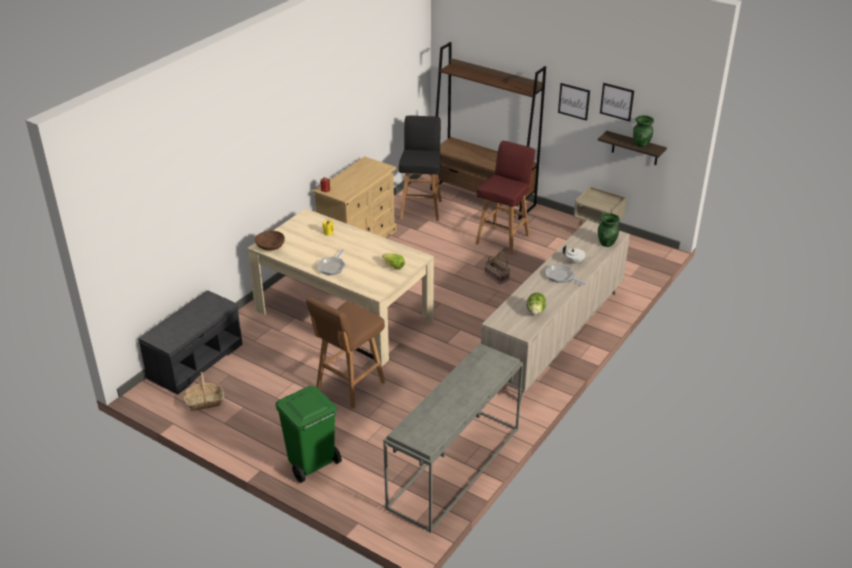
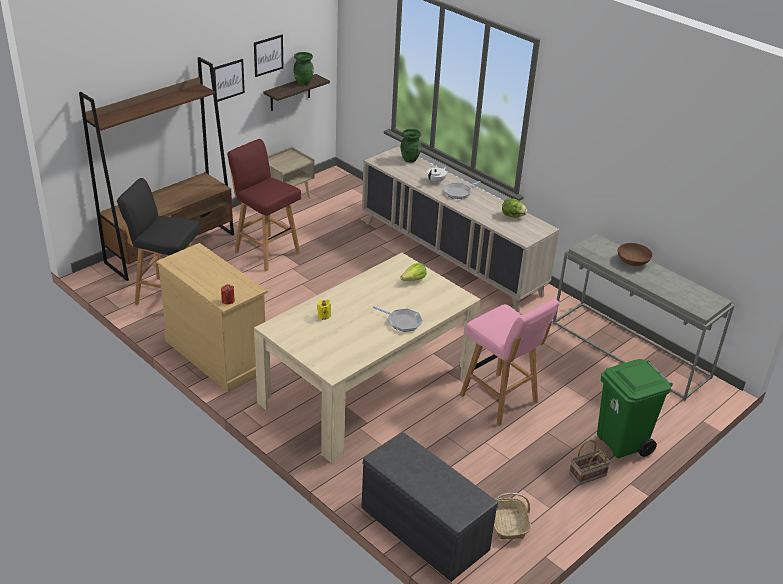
camera: 80 degrees left, 0 degrees up
(270, 246) = (337, 365): brown bowl -> brown bowl (633, 261)
(349, 386) = (500, 400): brown stool -> pink stool
(496, 277) = (336, 270): basket -> basket (587, 475)

